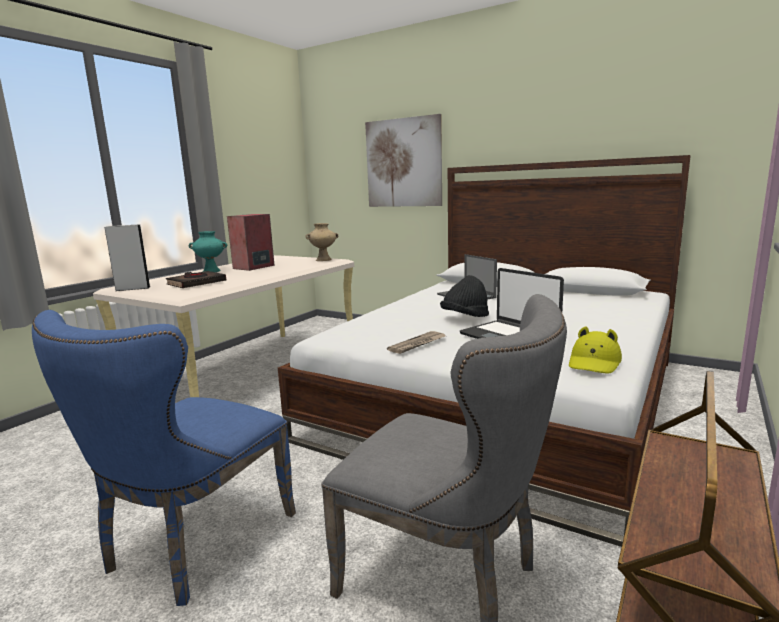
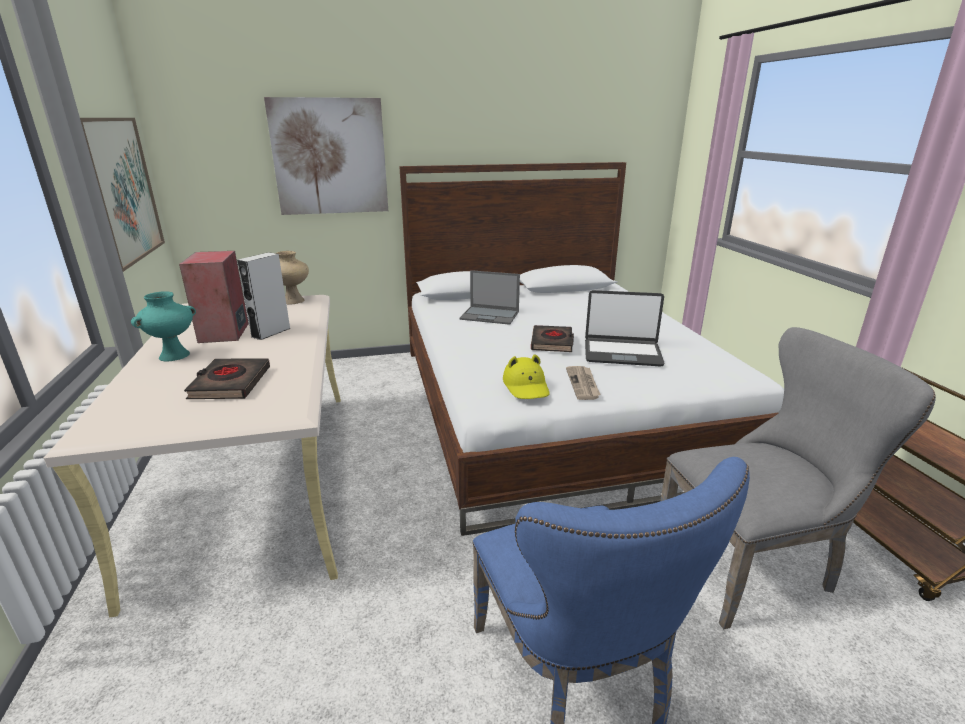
camera: 45 degrees left, 10 degrees up
(133, 288) = (137, 424): grey speaker -> grey speaker (271, 332)
(262, 182) = (121, 190): none -> picture
(465, 317) = (552, 342): black hat -> black book
(594, 363) = (714, 361): yellow hat -> yellow hat (526, 386)

